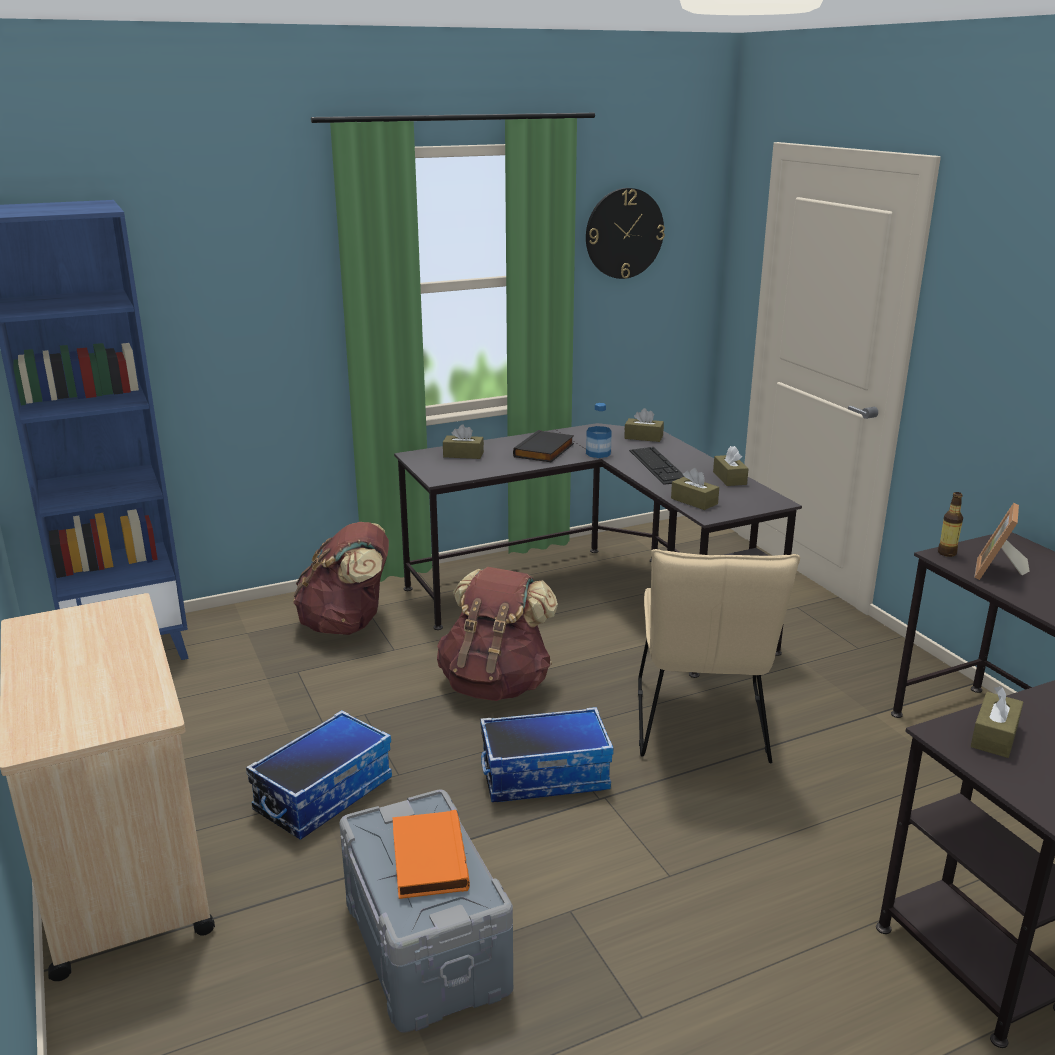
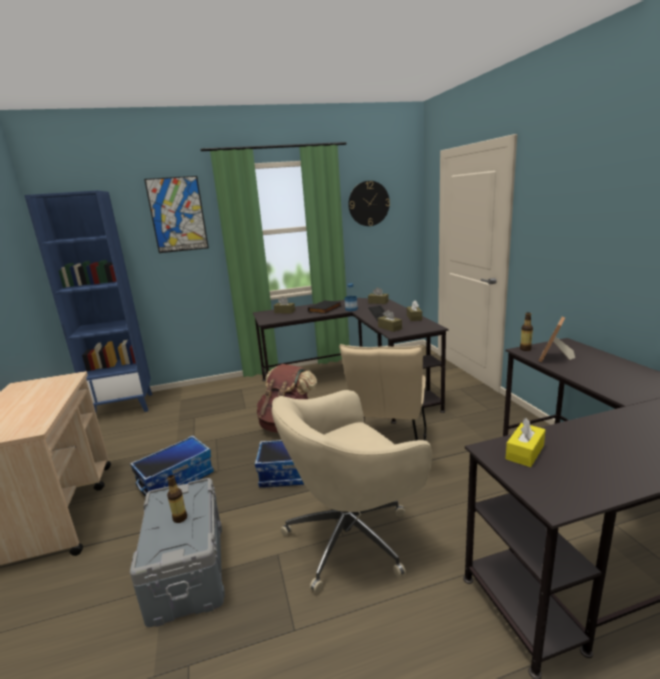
camera: 10 degrees right, 5 degrees down
(250, 249) = (177, 214): none -> picture
(347, 624) = (228, 396): brown backpack -> none
(426, 858) = (180, 518): orange book -> bottle
(685, 876) = (352, 536): none -> beige office chair
(994, 736) = (525, 452): brown tissue box -> yellow tissue box

